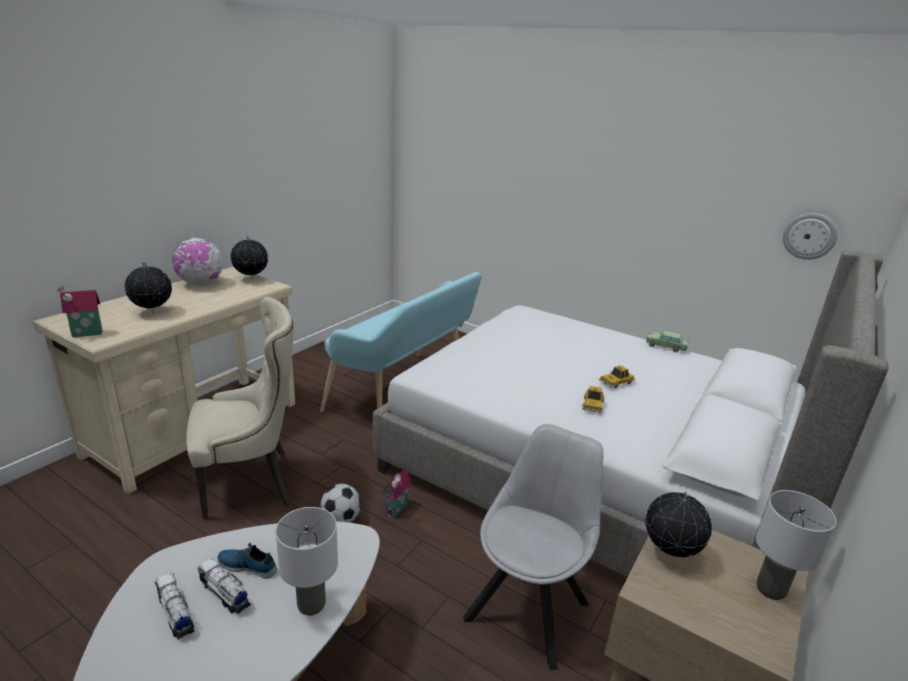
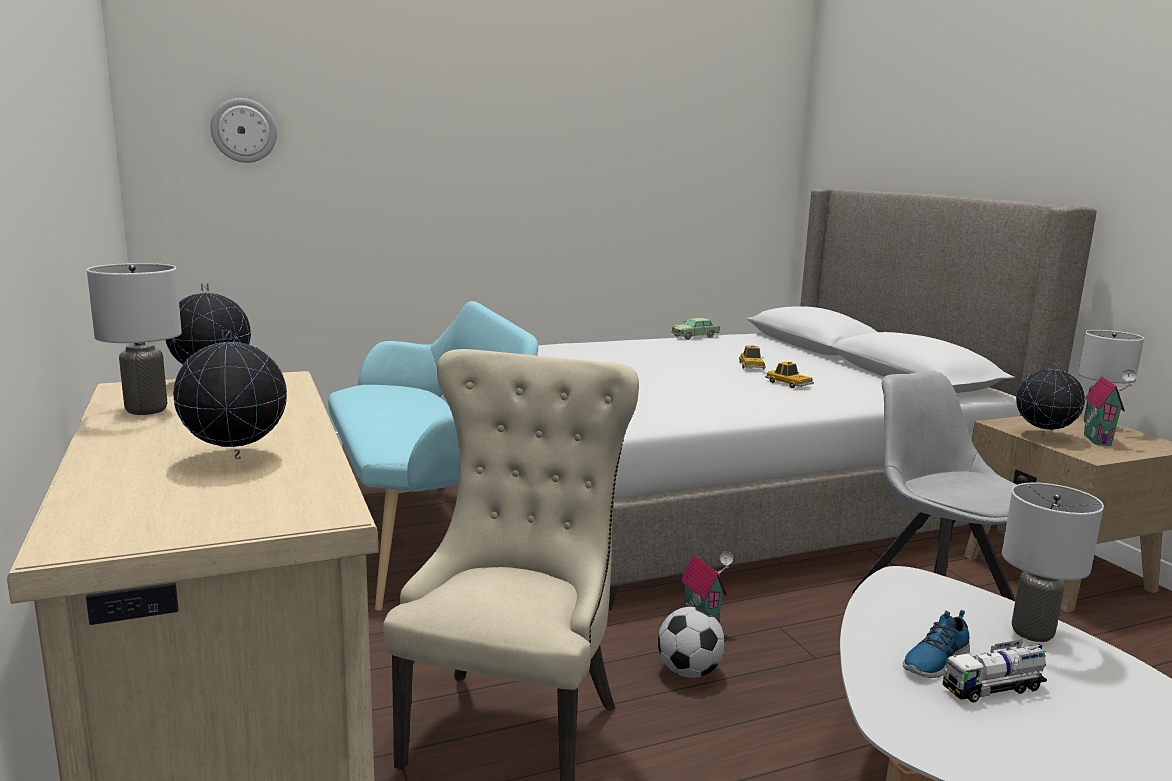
camera: 55 degrees left, 10 degrees down
(87, 334) = (256, 520): toy house -> toy house (1100, 440)
(176, 614) = (1028, 735): toy truck -> none
(201, 284) = (147, 411): globe -> white table lamp
(809, 236) = (744, 191): wall clock -> wall clock (244, 130)

